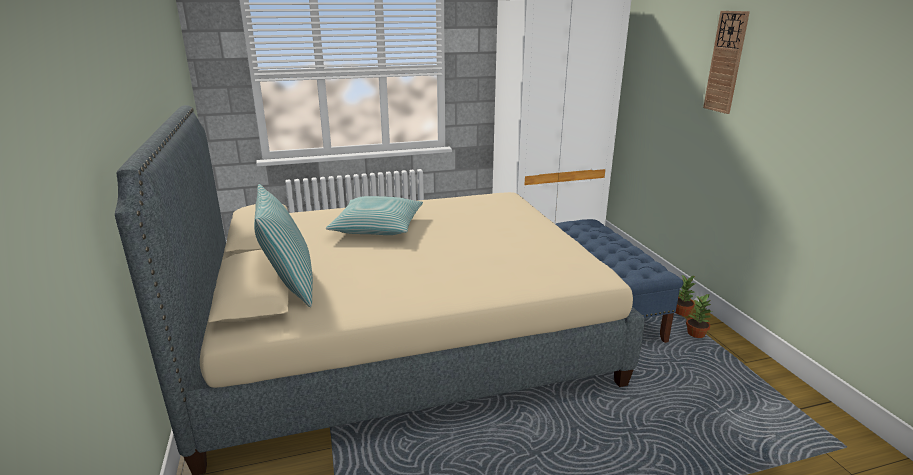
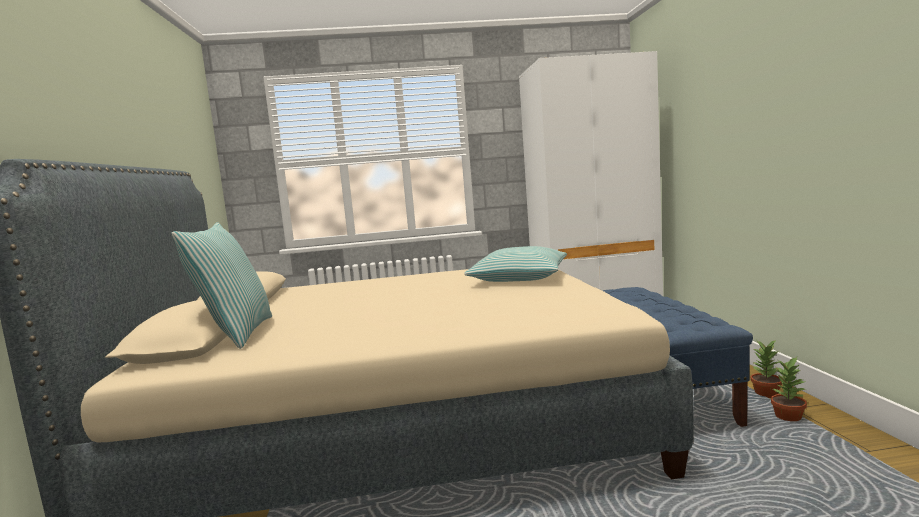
camera: 10 degrees right, 15 degrees down
(377, 226) = (372, 290): pillow -> pillow (519, 277)
(726, 62) = (769, 76): wall clock -> none

